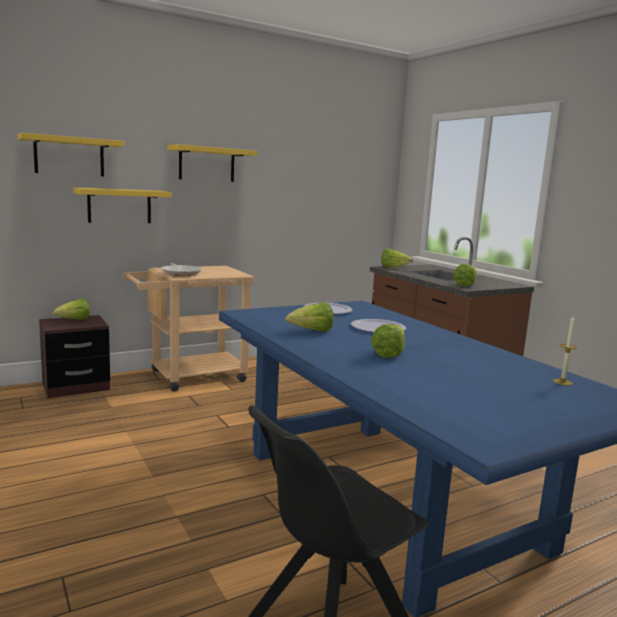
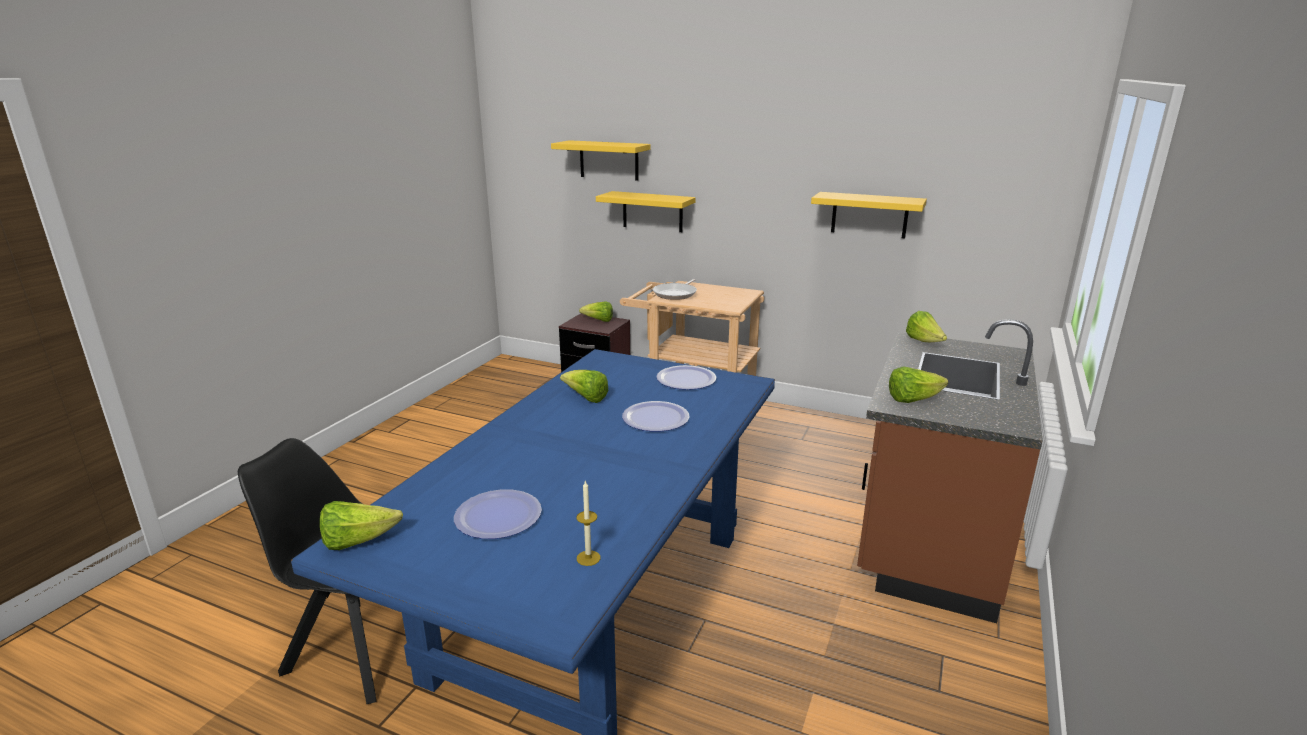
camera: 55 degrees right, 10 degrees up
(206, 164) = (747, 166): yellow shelf -> yellow shelf (869, 215)
(388, 354) = (561, 448): lettuce -> lettuce (358, 541)
(480, 389) = (498, 516): none -> plate

